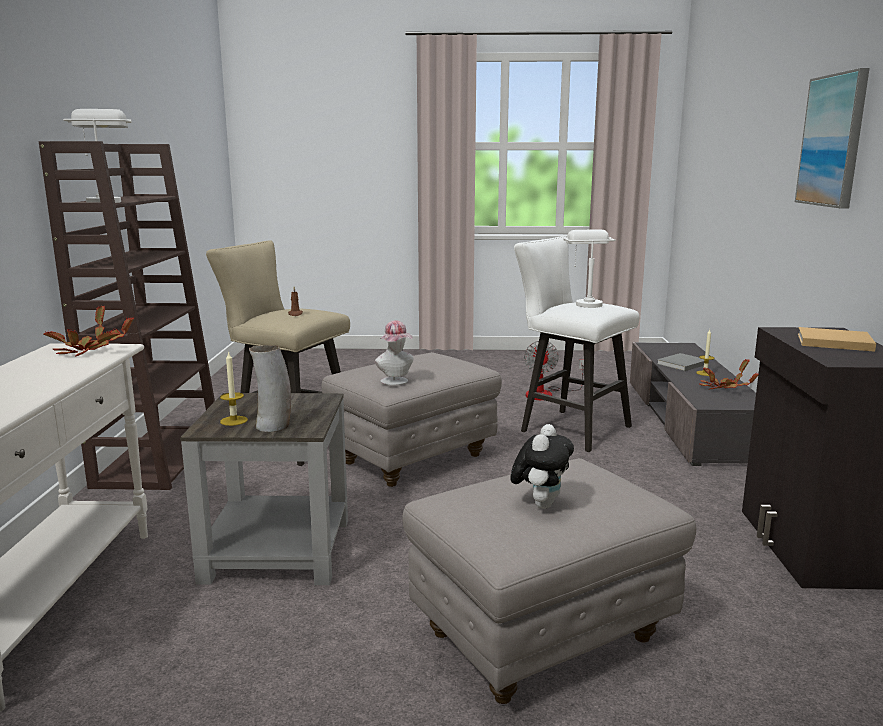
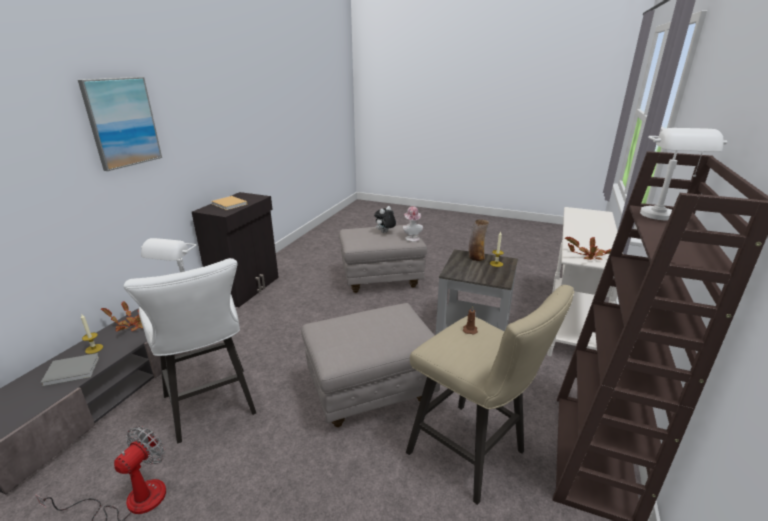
camera: 160 degrees left, 10 degrees up
(396, 382) = (393, 312): hat -> hat (411, 237)

